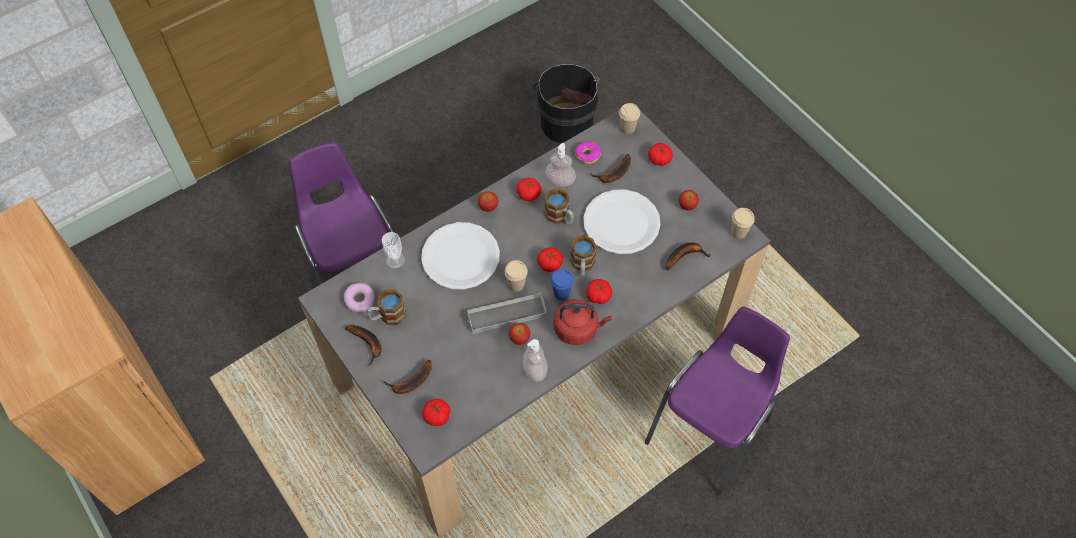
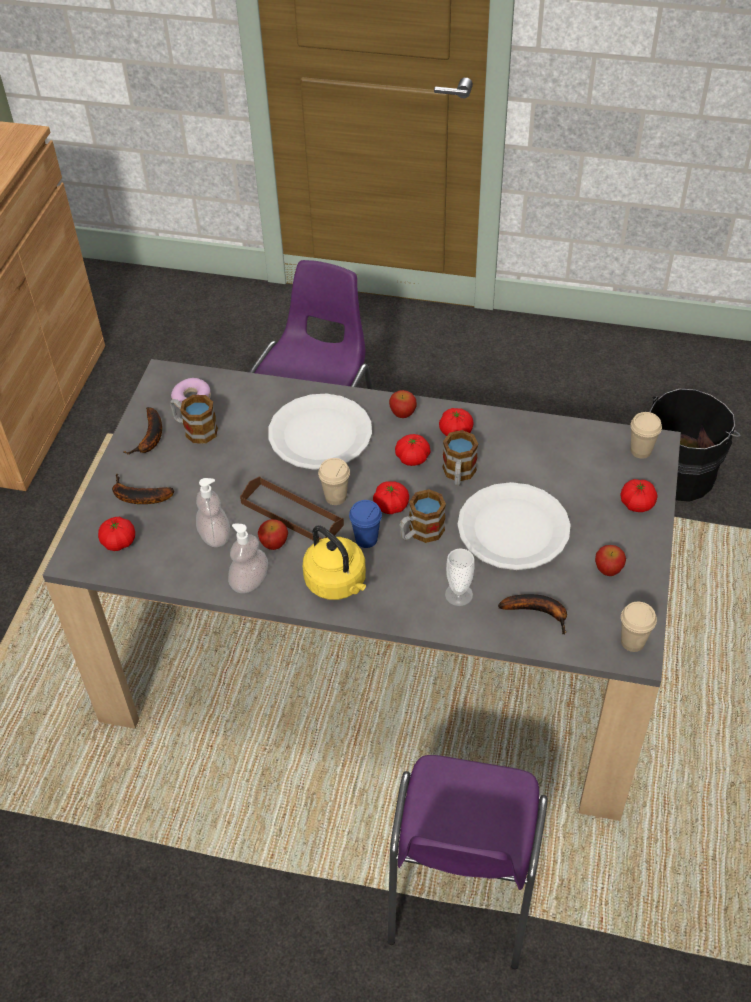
camera: 50 degrees right, 10 degrees down
(395, 260) = (263, 392): cup -> cup (458, 594)
(506, 315) = (292, 514): grey tray -> brown tray
(560, 181) = (503, 444): soap dispenser -> soap dispenser (215, 536)
(578, 329) = (338, 583): red kettle -> yellow kettle
(588, 155) = (563, 443): donut -> none
(598, 296) = (398, 572): tomato -> tomato (412, 458)
(614, 174) = (567, 480): banana -> none
(710, 430) = (461, 889): purple chair -> purple chair turned 105 degrees clockwise

